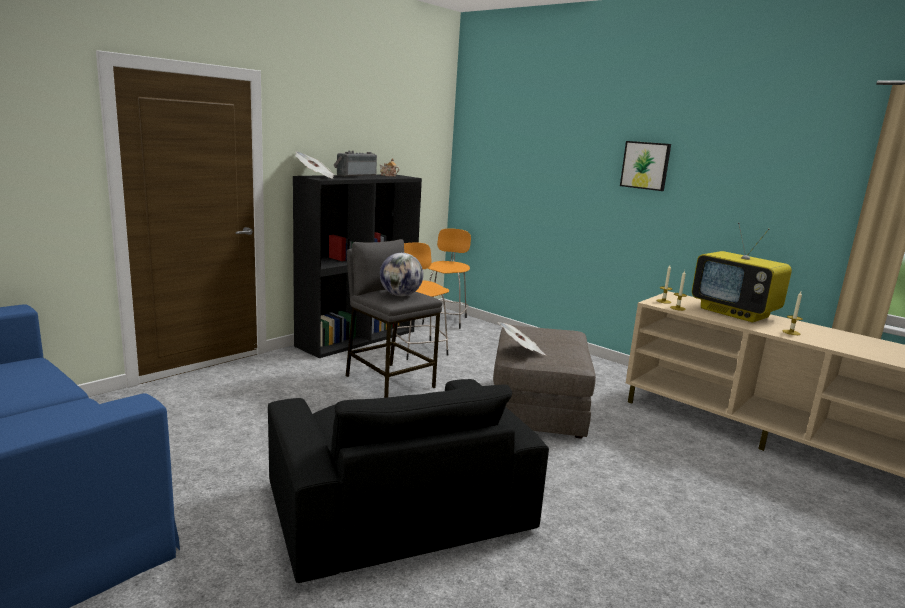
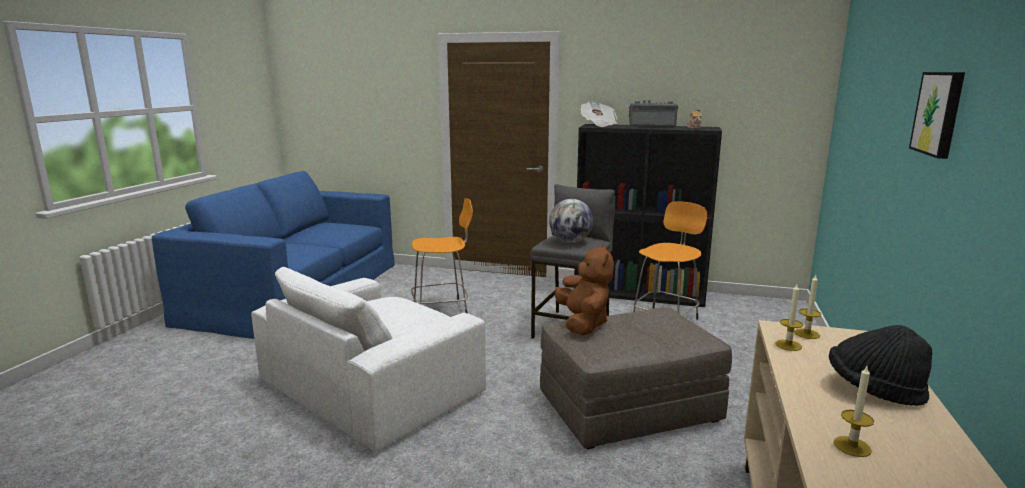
camera: 65 degrees right, 0 degrees up
(397, 505) = (372, 386): black armchair -> white armchair
(445, 320) = (769, 311): orange stool -> orange stool (442, 309)
(521, 351) = (583, 323): newspaper -> brown plush toy
(735, 313) = (874, 390): television -> black hat

